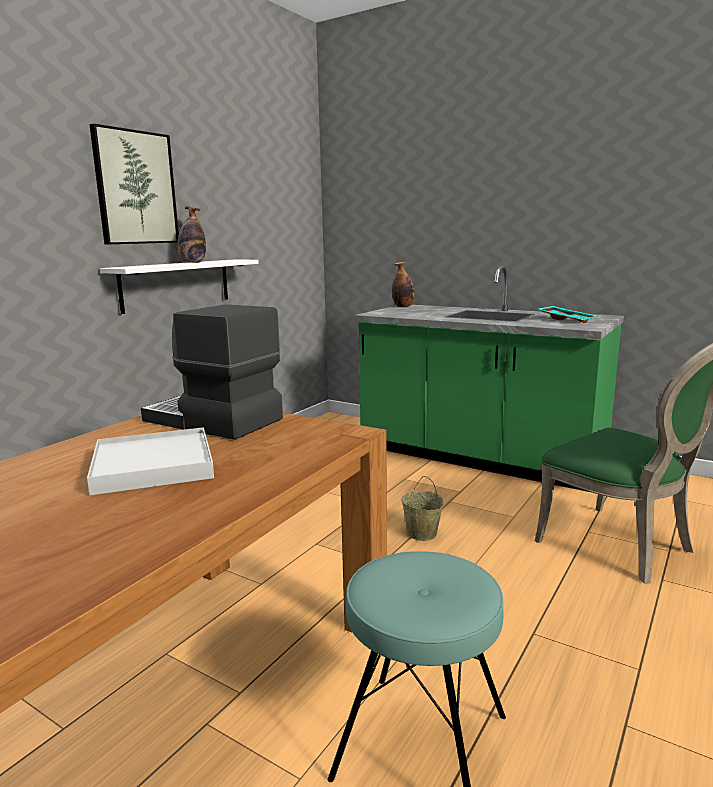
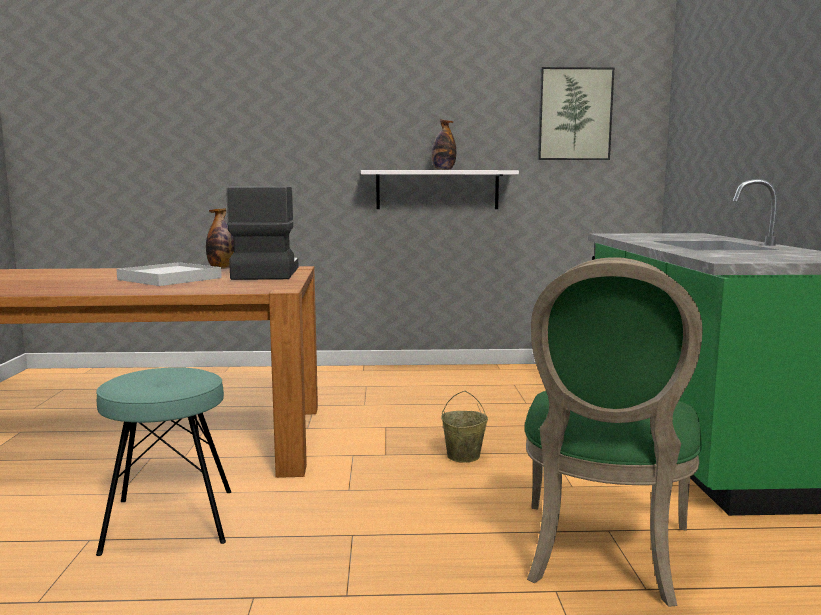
camera: 55 degrees right, 5 degrees down
(135, 188) = (404, 106): picture -> picture (574, 114)
(403, 306) = (682, 234): bottle -> bottle (223, 269)
(567, 320) = (765, 255): turquoise tray -> none

